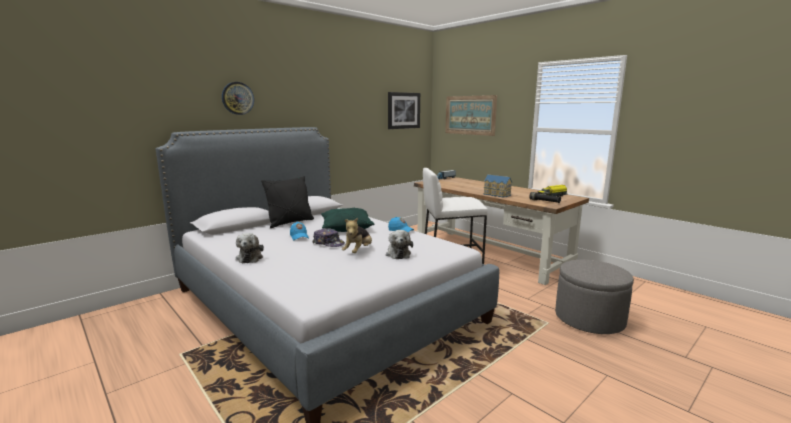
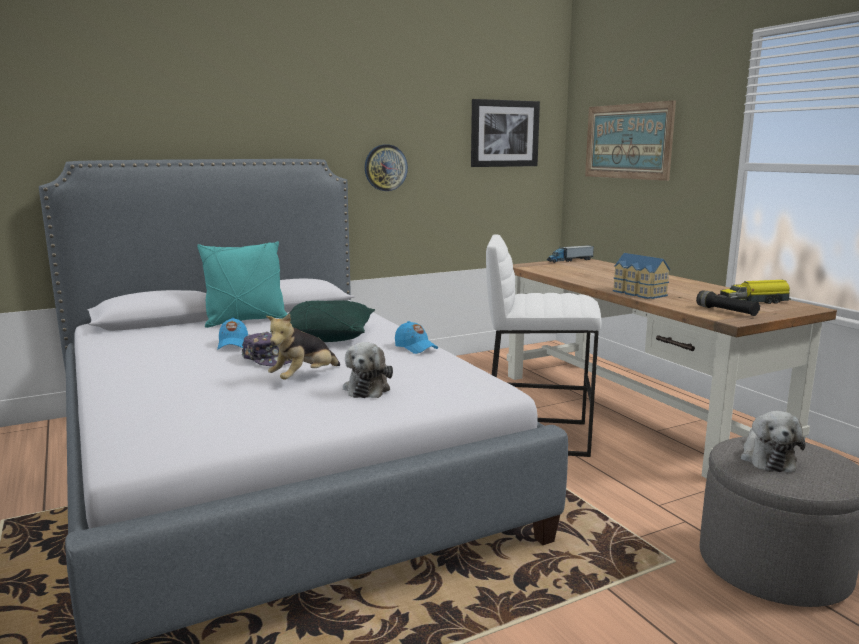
camera: 15 degrees right, 0 degrees up
(237, 98) = (183, 107): wall clock -> wall clock (385, 167)
(250, 257) = (121, 372): plush toy -> plush toy (766, 458)
(290, 223) = (246, 321): black pillow -> turquoise pillow

